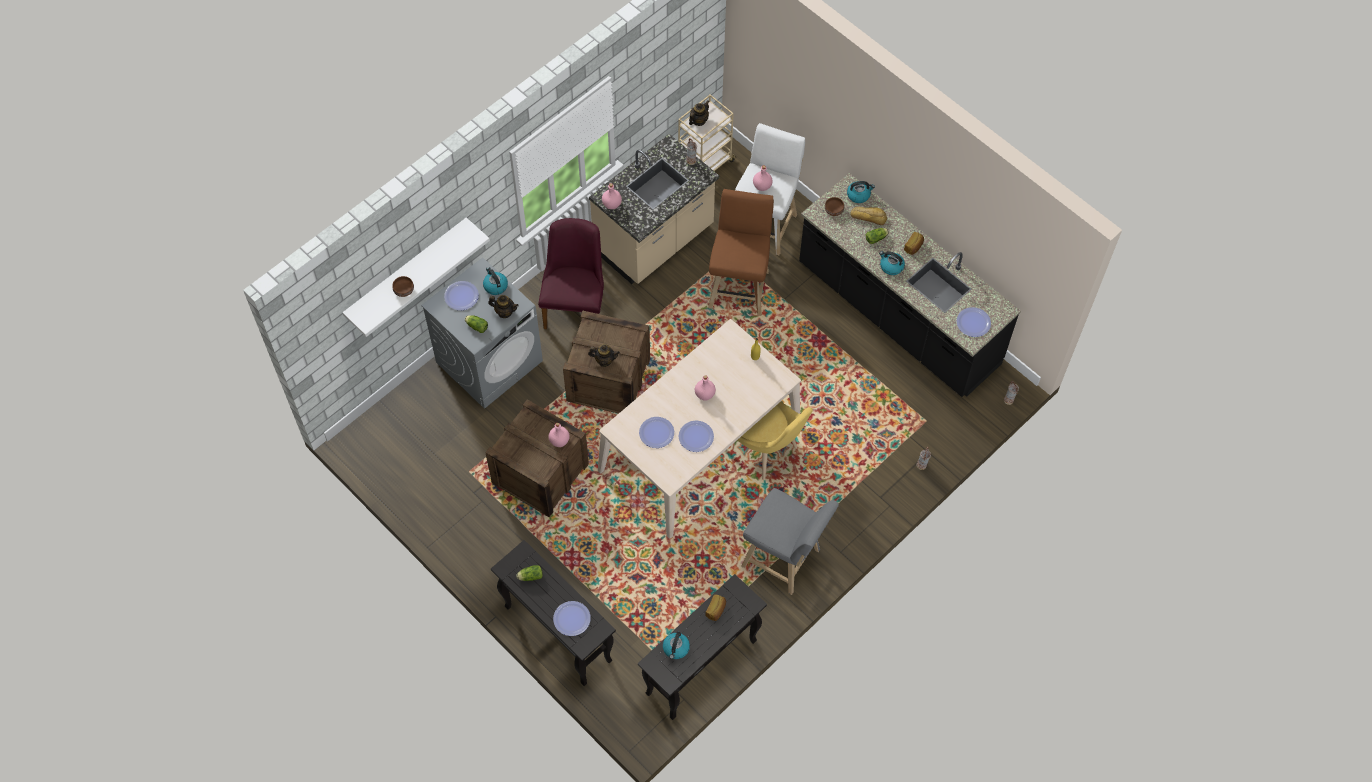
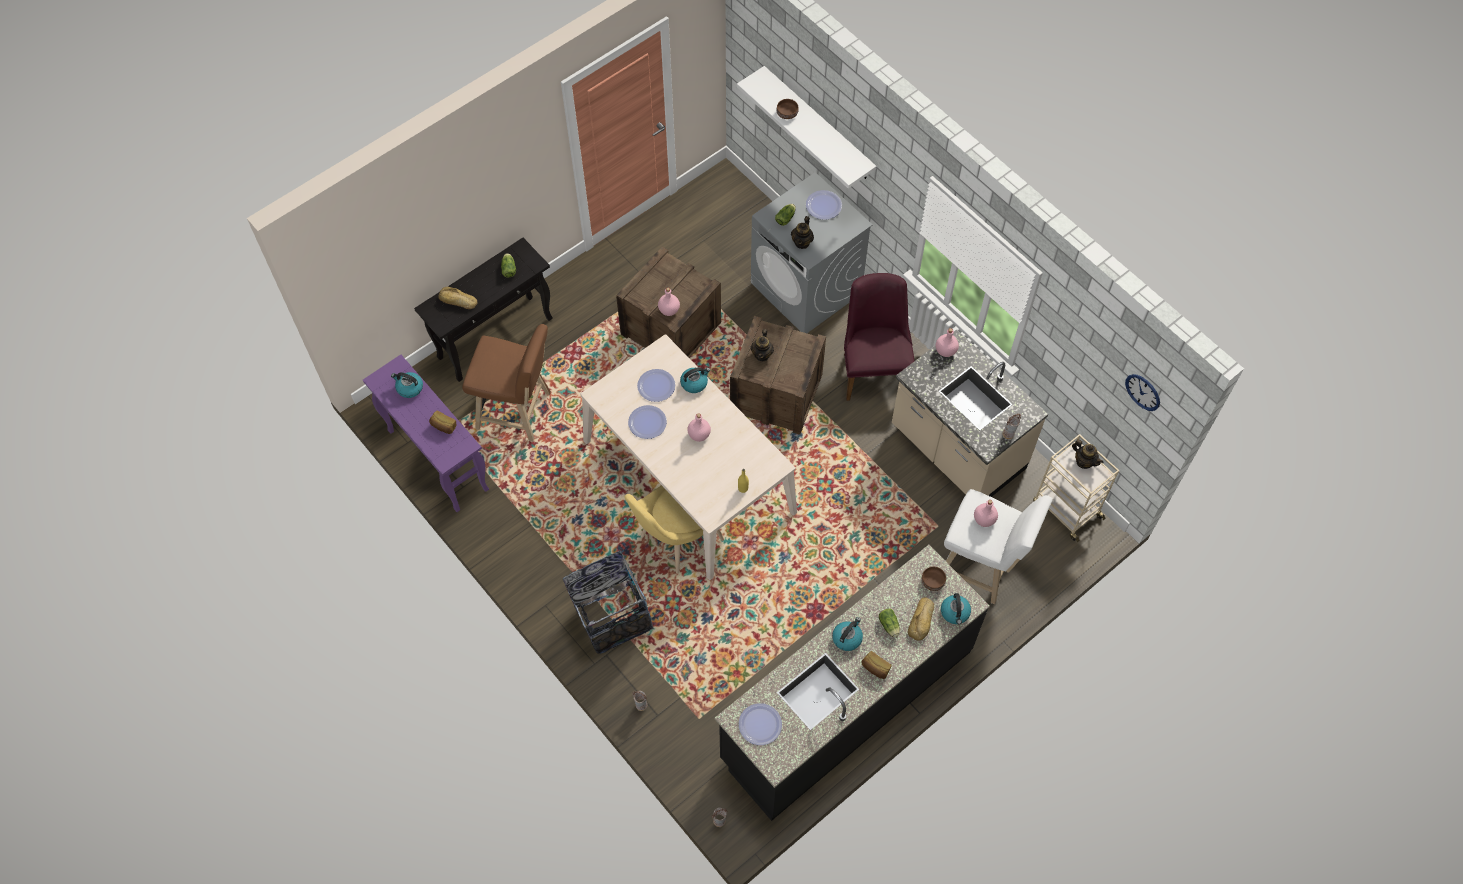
camera: 95 degrees right, 0 degrees up
(495, 286) = (835, 235): kettle -> kettle (694, 383)
(571, 619) = (457, 301): plate -> bread
(576, 304) = (873, 368): purple chair -> purple chair turned 105 degrees counterclockwise
(699, 29) = (1143, 392): none -> wall clock
(701, 668) = (437, 459): black console table -> purple console table
(739, 286) = (893, 532): brown stool -> brown stool (518, 411)
(784, 560) = (543, 548): grey stool -> none
(848, 495) = (612, 620): none -> trash can

